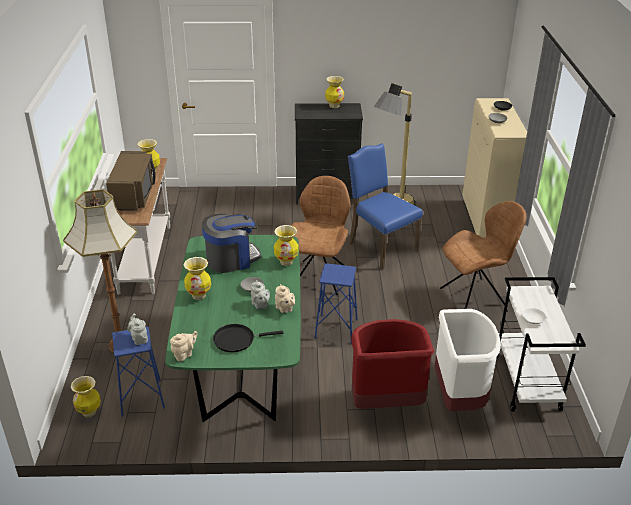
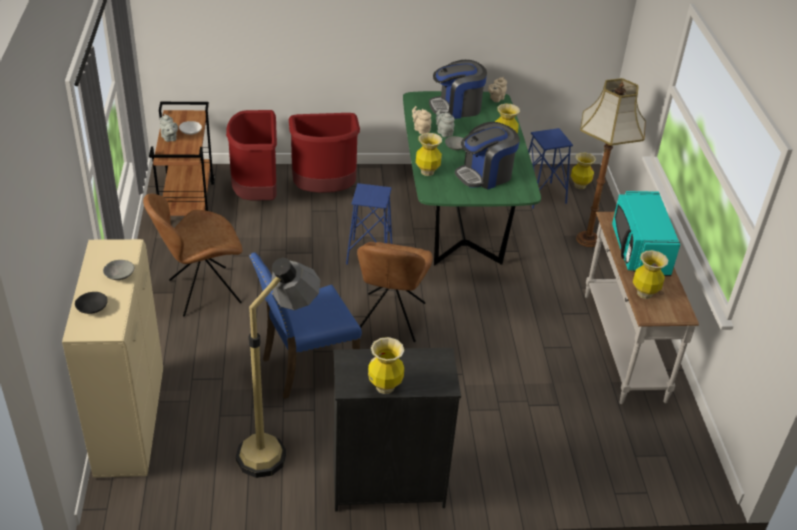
camera: 175 degrees right, 5 degrees up
(134, 195) = (639, 251): brown microwave -> turquoise microwave
(139, 339) = (545, 139): grey teapot -> grey teapot (169, 138)
(237, 340) = (456, 107): black frying pan -> coffee machine
(380, 247) = (307, 368): blue chair -> blue chair turned 105 degrees clockwise
(459, 396) = (256, 194): white trash can -> red trash can
(527, 383) = (187, 204): white cart -> brown cart

